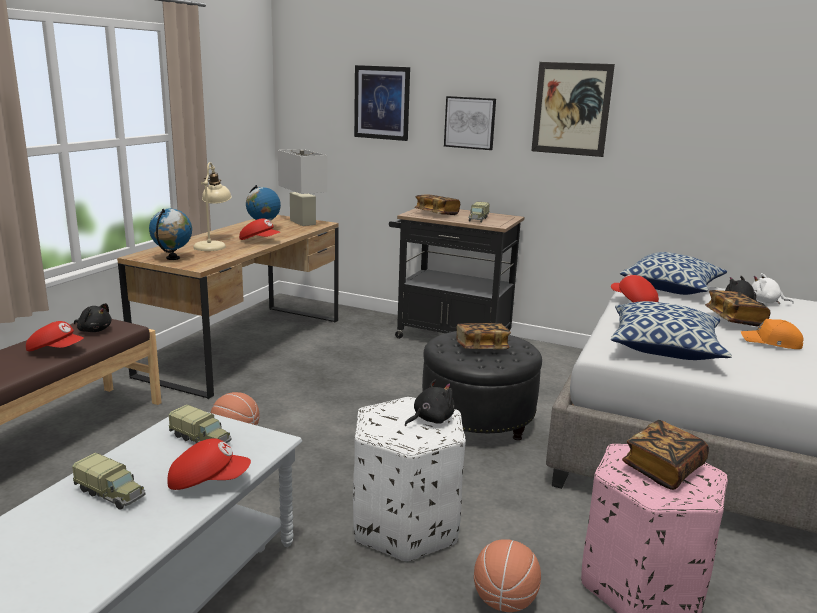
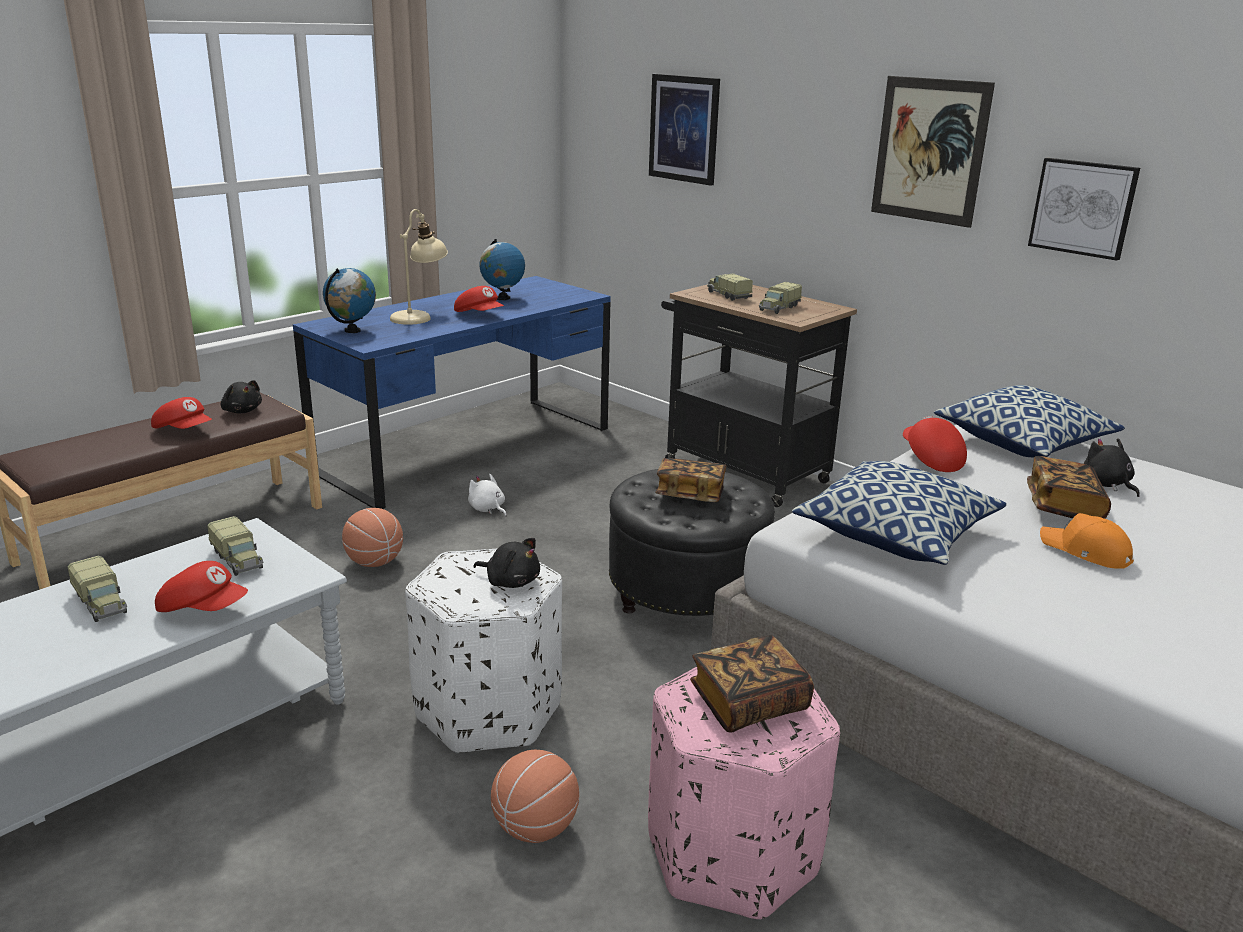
camera: 20 degrees right, 5 degrees up
(246, 346) = (467, 449): brown desk -> blue desk
(302, 222) = (563, 292): white table lamp -> none
(430, 419) = (510, 581): black plush toy -> black plush toy turned 45 degrees clockwise
(436, 214) = (728, 295): book -> toy truck
(470, 122) = (792, 164): picture -> picture (1083, 208)
(766, 302) = (1163, 485): white plush toy -> white plush toy (487, 509)

